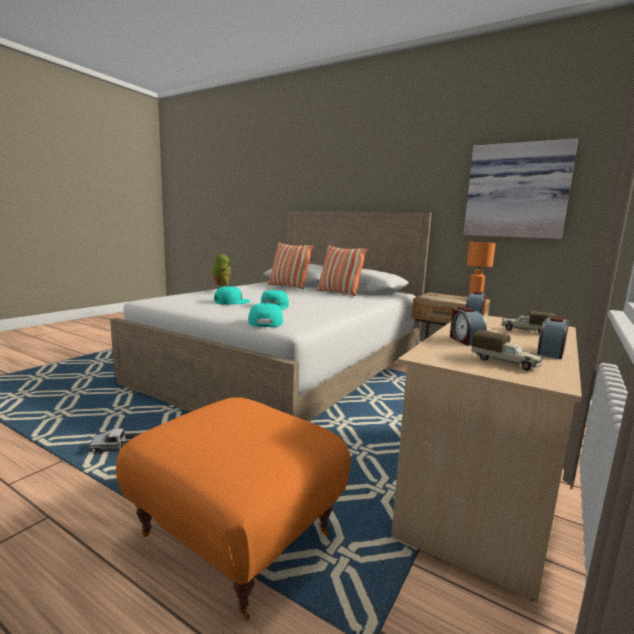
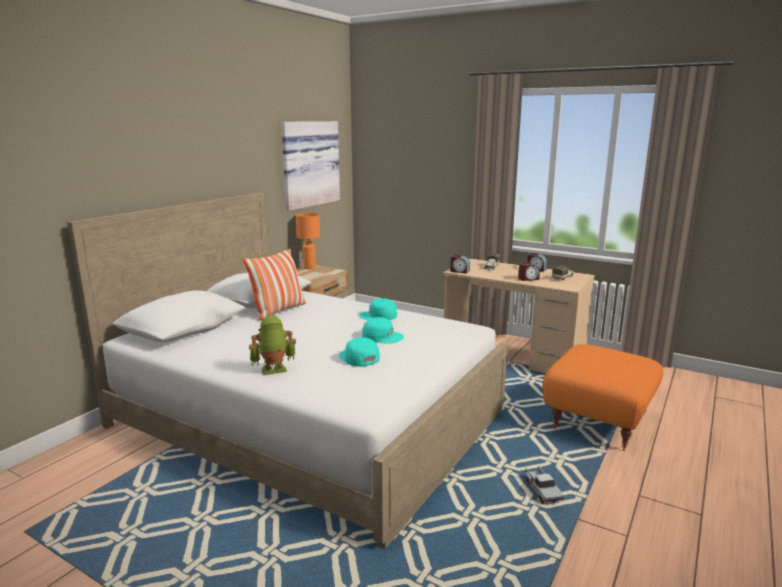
camera: 90 degrees left, 5 degrees up
(265, 322) = (458, 336): turquoise cap -> turquoise cap (379, 316)
(288, 286) = (219, 335): pillow -> none

